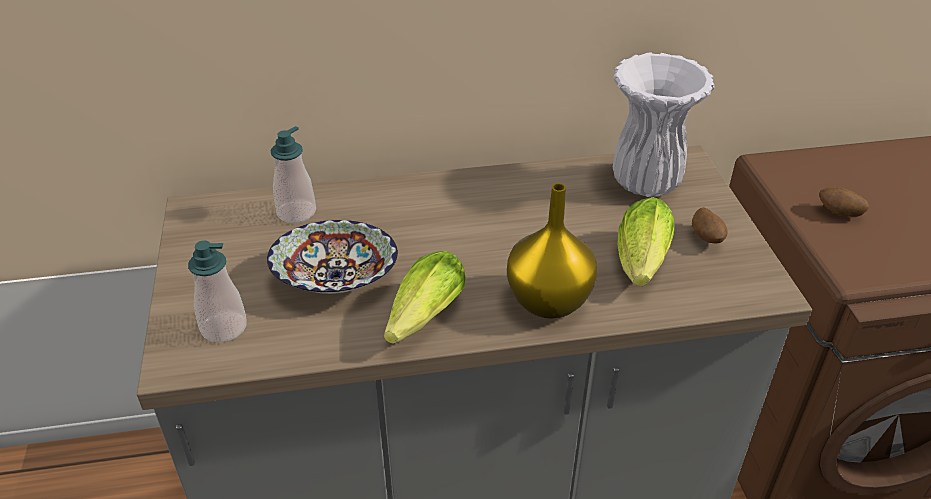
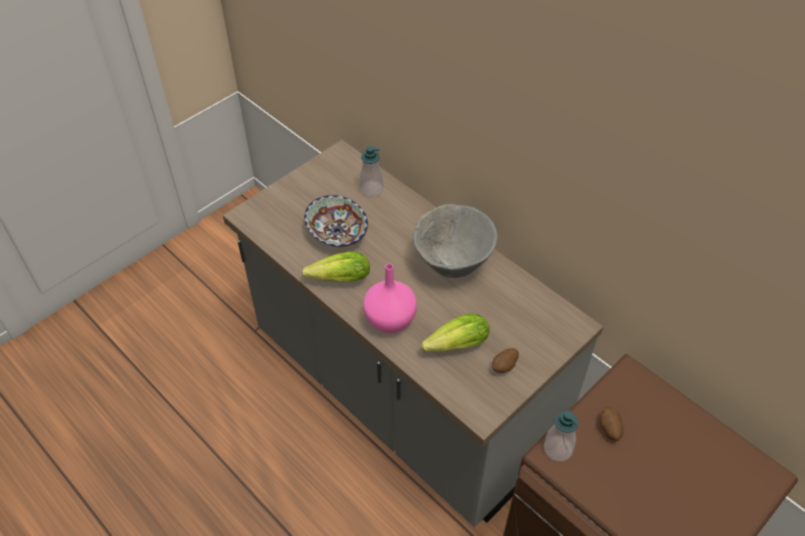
camera: 55 degrees right, 10 degrees up
(224, 327) = (277, 216): soap dispenser -> soap dispenser (557, 449)
(507, 205) = (452, 265): none -> grey bowl
(549, 303) = (389, 321): yellow vase -> pink vase
(644, 183) = (532, 315): white vase -> none

